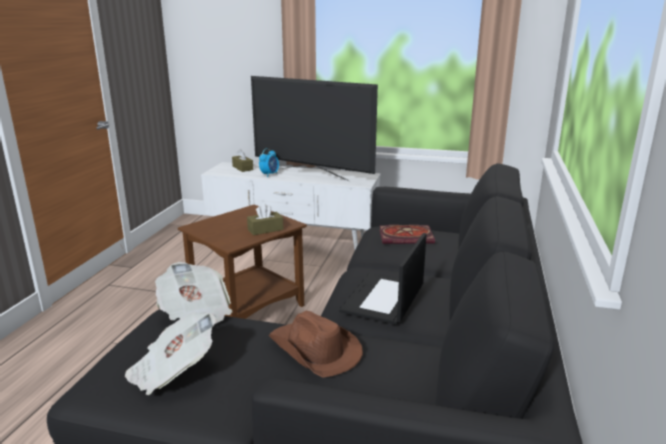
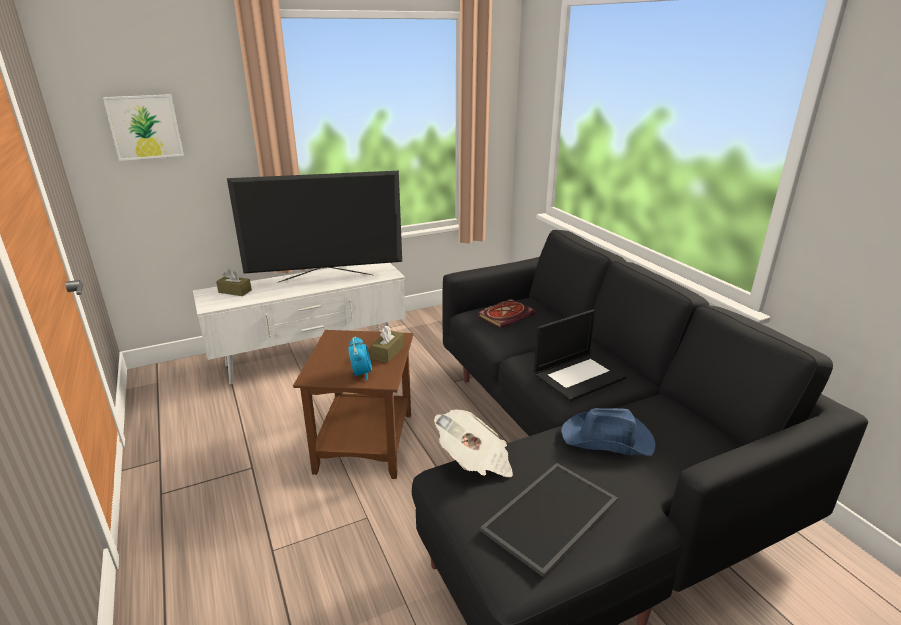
camera: 40 degrees left, 5 degrees up
(173, 371) = (551, 517): newspaper -> tray
(215, 33) = (145, 127): none -> picture
(269, 174) = (281, 290): alarm clock -> alarm clock (361, 373)
(314, 350) = (608, 439): brown hat -> blue hat
(383, 299) = (579, 376): laptop -> laptop turned 105 degrees counterclockwise

